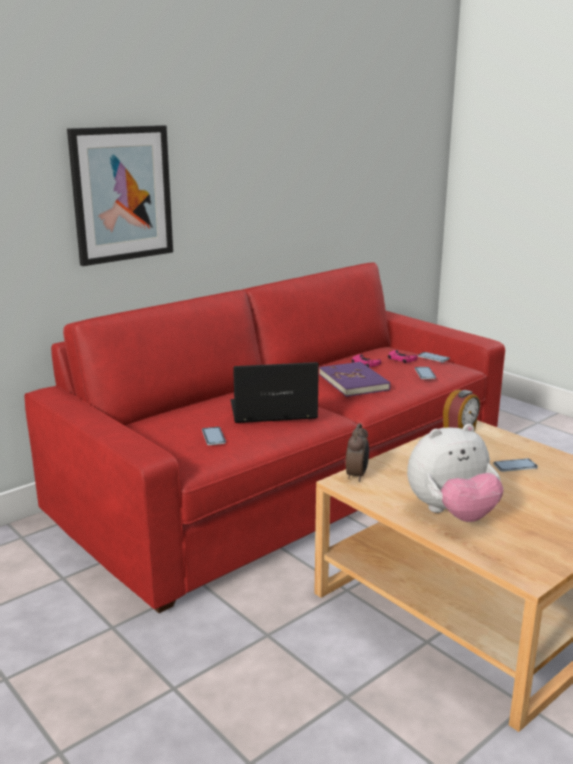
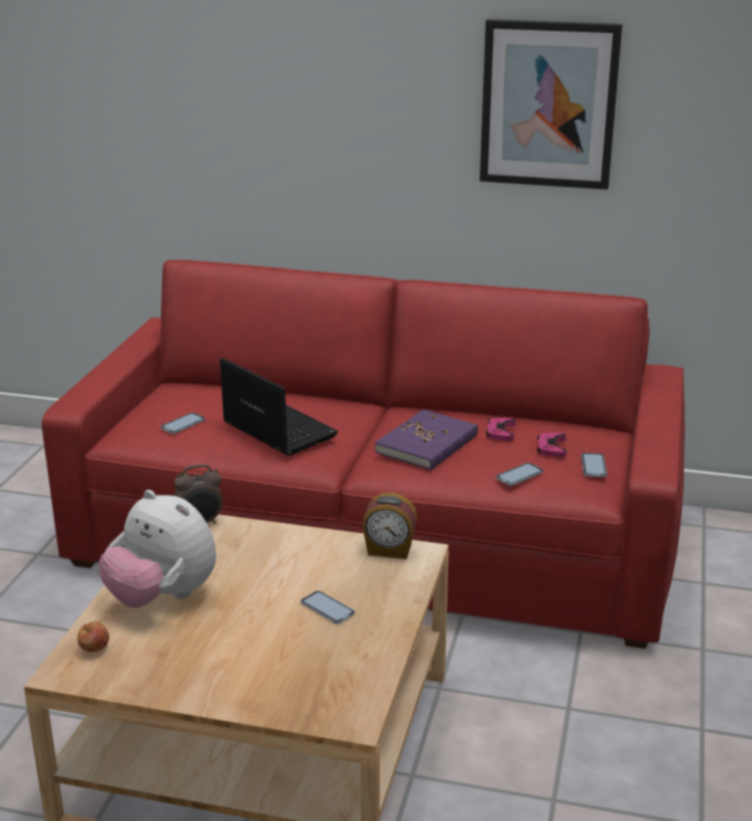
camera: 55 degrees right, 5 degrees up
(122, 194) = (282, 132): picture -> picture (548, 104)
(506, 556) = (94, 650): none -> apple

